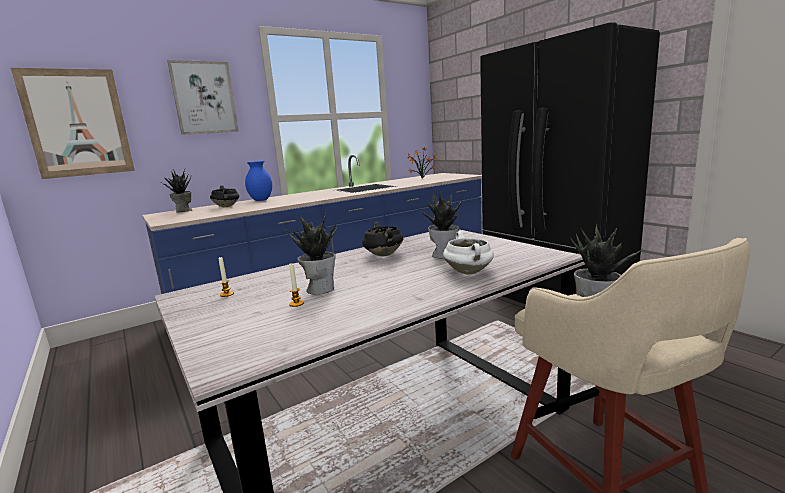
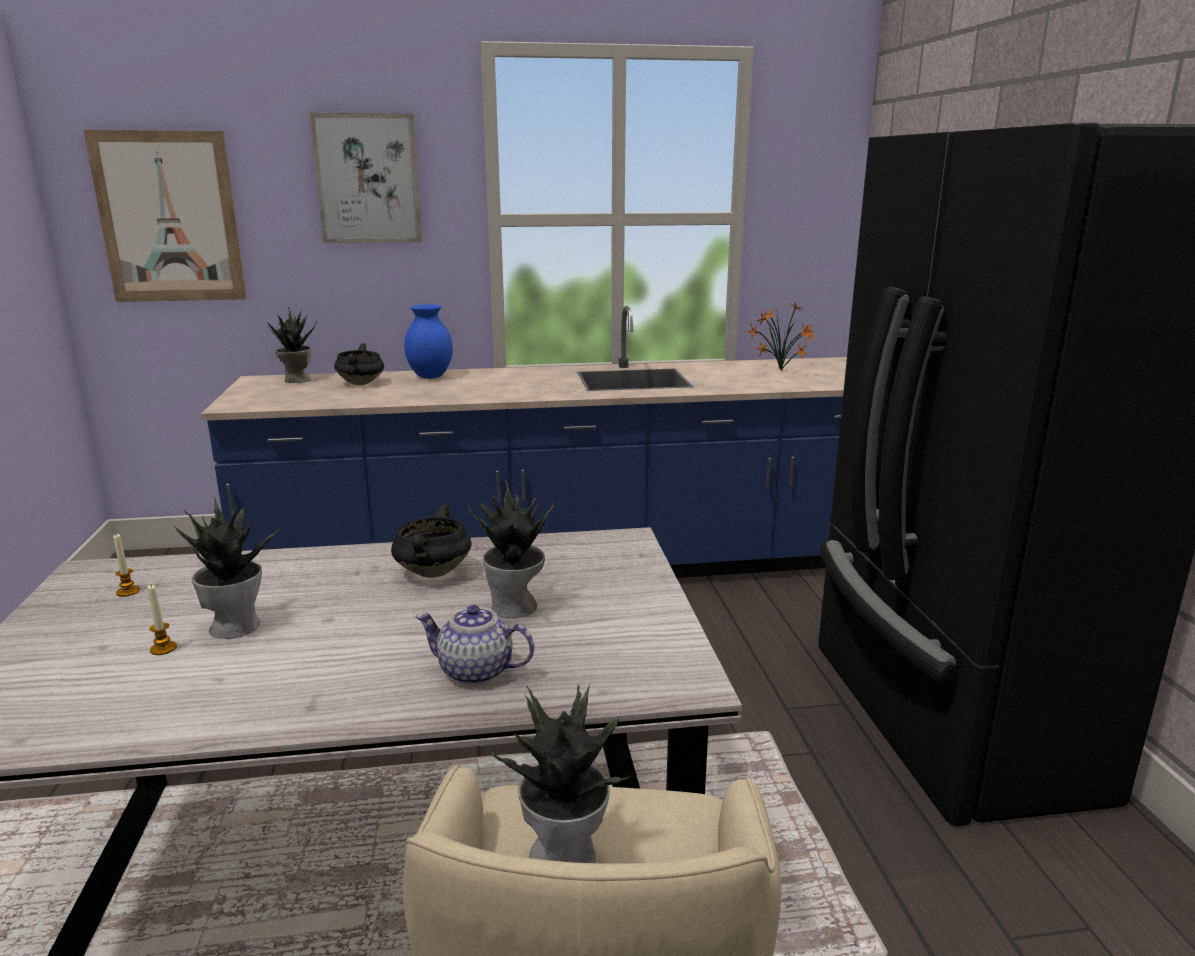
camera: 25 degrees right, 5 degrees up
(469, 272) = (476, 671): white cooking pot -> teapot

